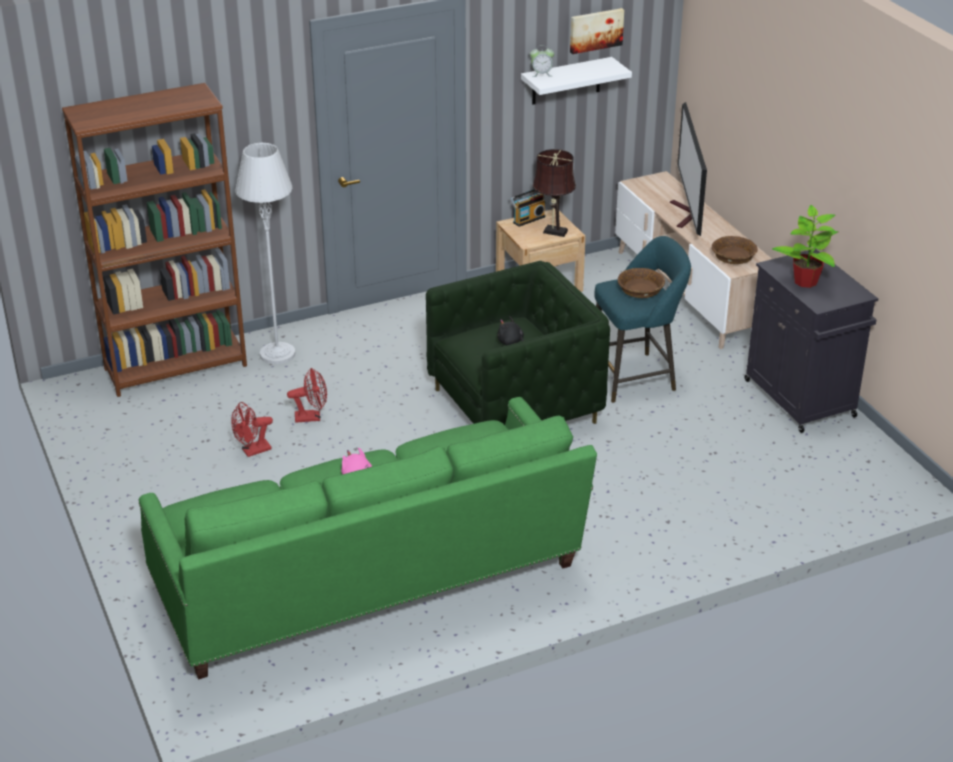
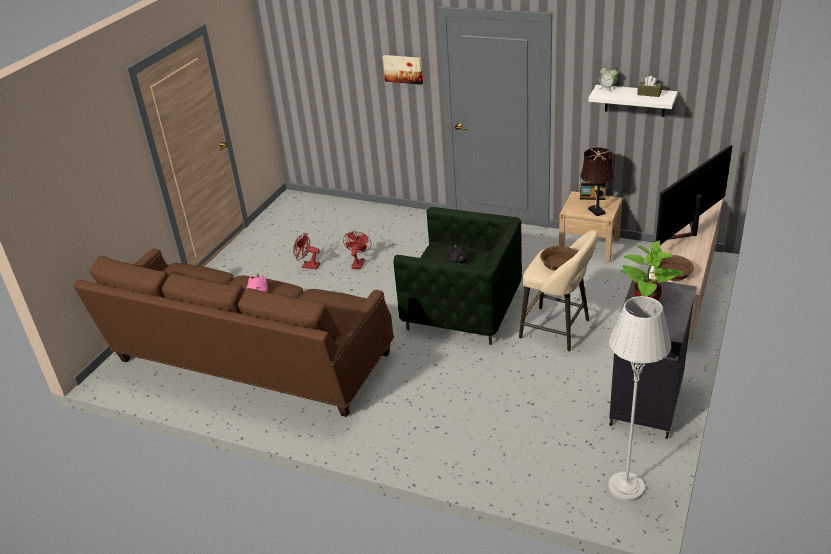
camera: 50 degrees right, 0 degrees up
(176, 367) = (342, 208): brown bookcase -> none
(277, 354) = (394, 223): grey floor lamp -> grey floor lamp (626, 487)
(312, 417) = (358, 263): red fan -> red fan turned 120 degrees counterclockwise
(369, 582) = (249, 361): green sofa -> brown sofa
(591, 67) = (649, 93): none -> brown tissue box
(595, 30) = (663, 65): picture -> picture (403, 69)
(635, 377) = (558, 330): turquoise stool -> beige stool

